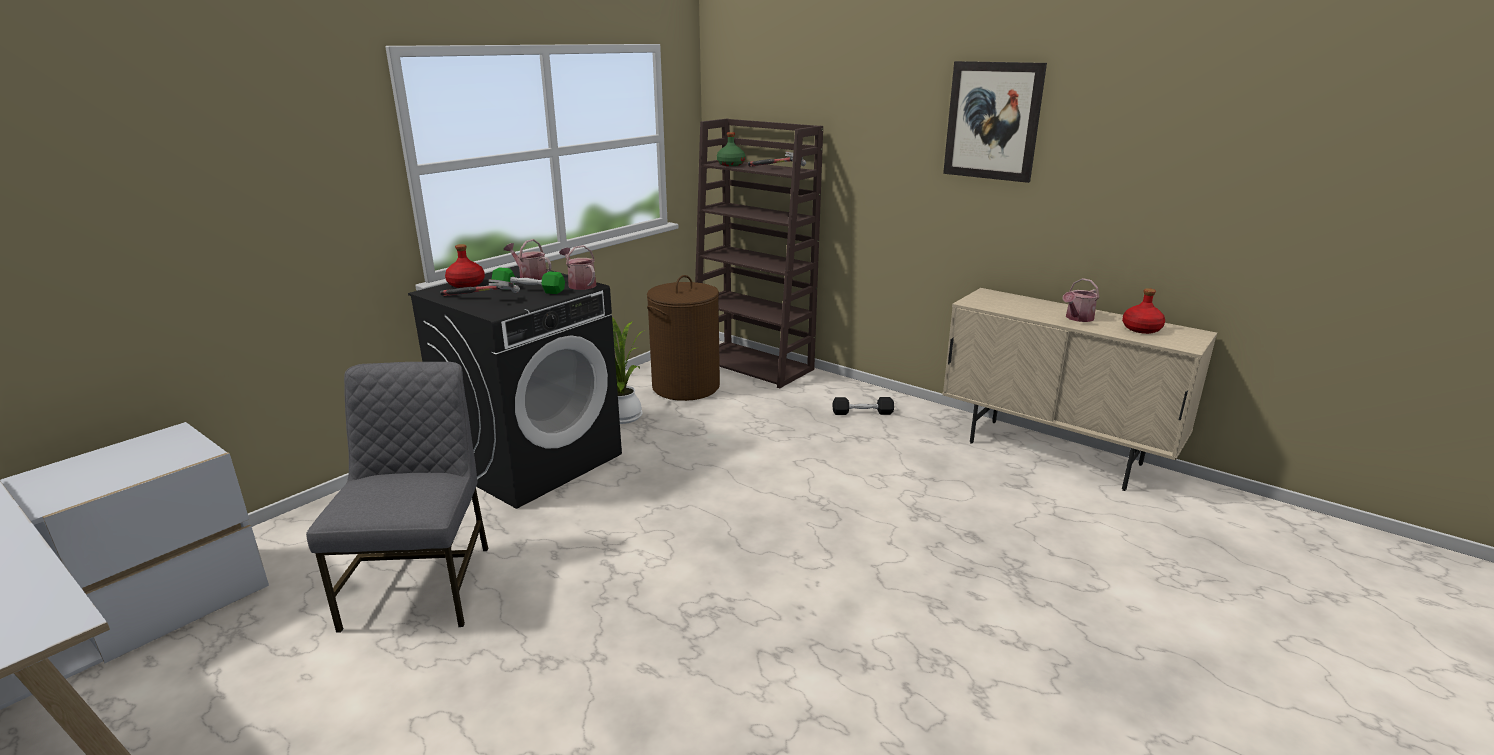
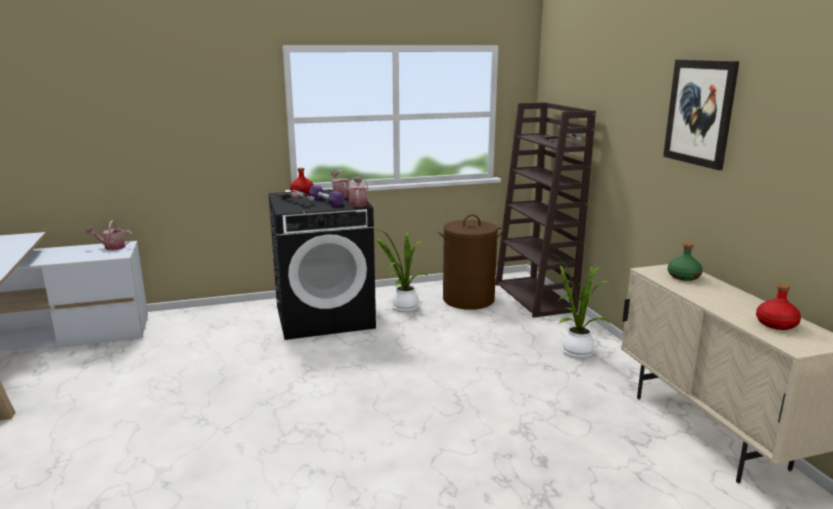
camera: 35 degrees right, 5 degrees down
(422, 585) = (198, 361): grey chair -> none
(529, 290) = (326, 201): green dumbbell -> purple dumbbell
(730, 164) = (535, 137): green bottle -> green bottle (683, 276)
(862, 413) = (574, 351): black dumbbell -> potted plant
(1077, 318) = (726, 302): watering can -> watering can (112, 247)

